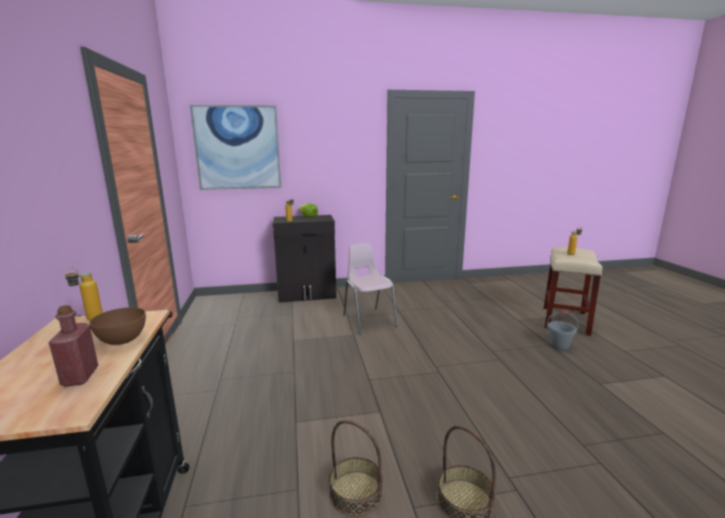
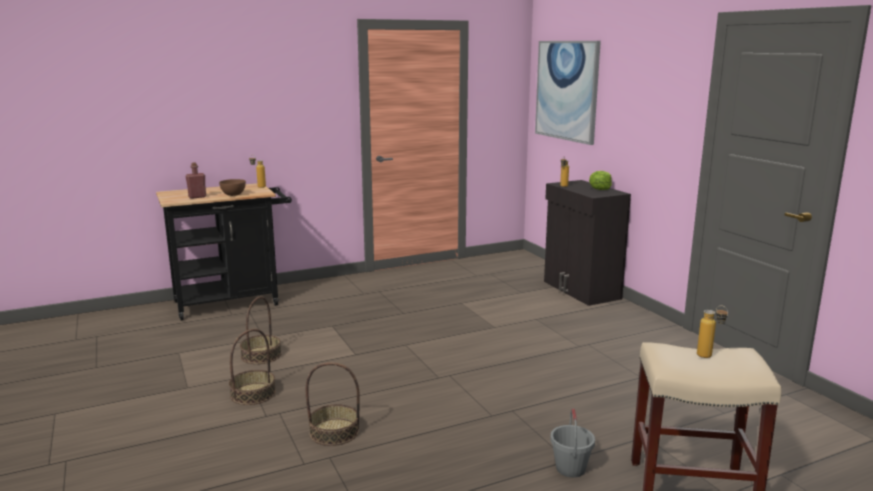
camera: 75 degrees right, 0 degrees up
(369, 320) = (538, 330): pink chair -> none
(539, 438) = (334, 432): none -> basket

